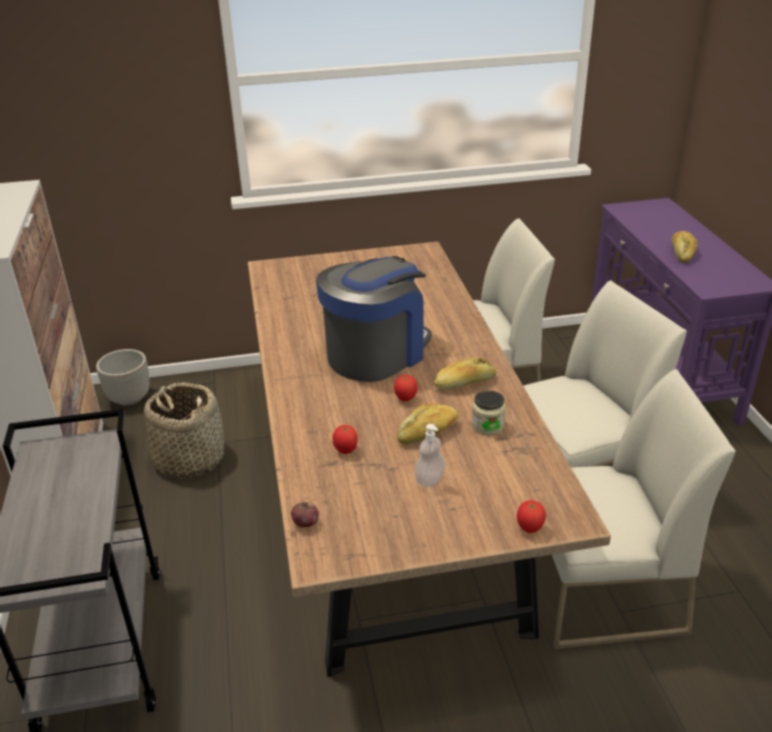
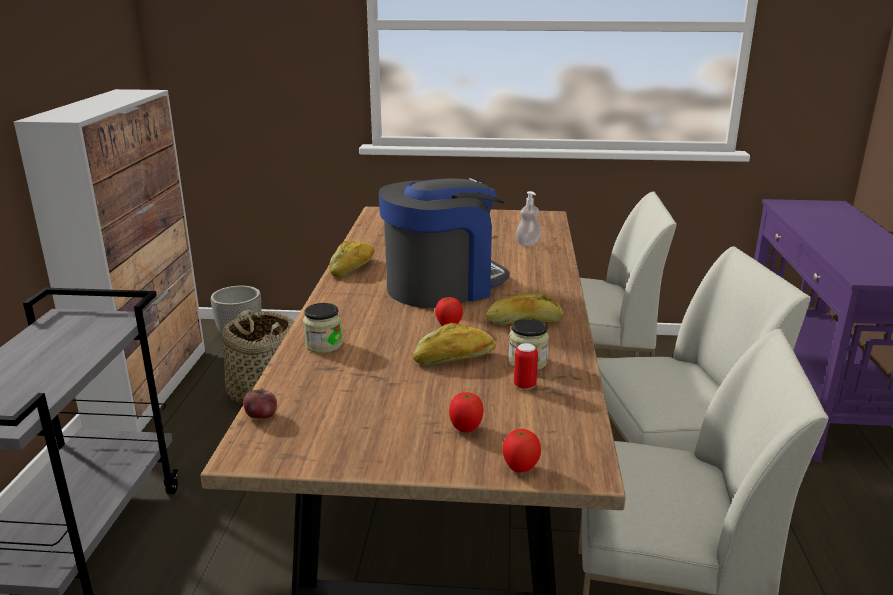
camera: 15 degrees right, 10 degrees down
(312, 439) = (323, 345): none -> jar
(345, 451) = (352, 360): tomato -> tomato (466, 429)
(429, 479) = (428, 400): soap dispenser -> soap dispenser (528, 243)
(496, 450) = (524, 385): none -> can
(682, 253) = (843, 244): bread -> bread (353, 268)

